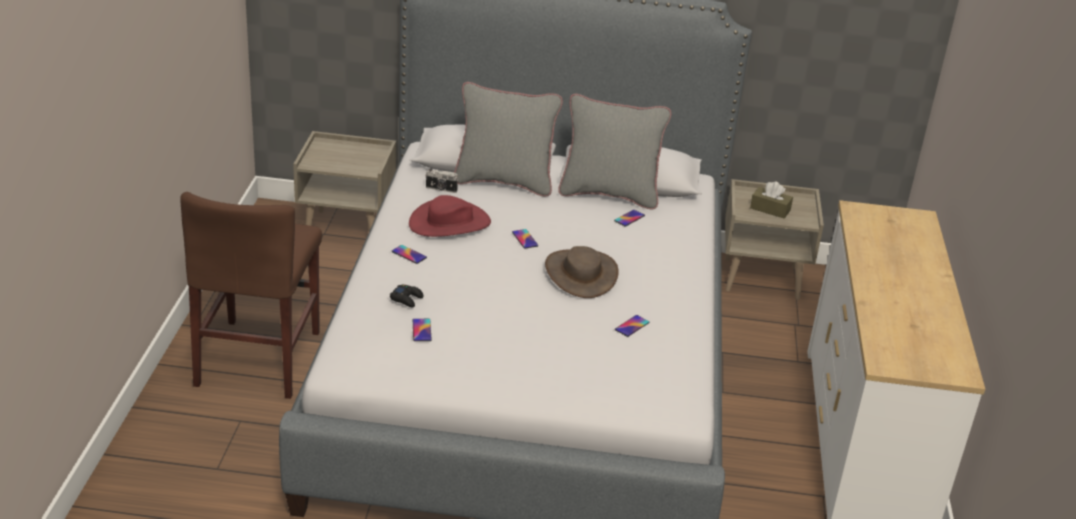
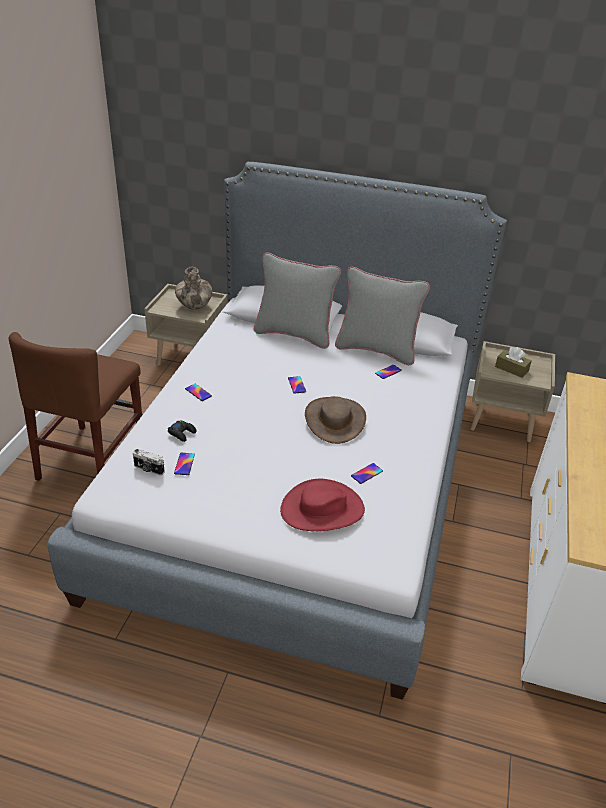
camera: 10 degrees right, 5 degrees up
(357, 158) = (194, 306): none -> vase
(441, 189) = (242, 337): camera -> camera (148, 469)
(449, 223) = (240, 367): red hat -> red hat (322, 509)

